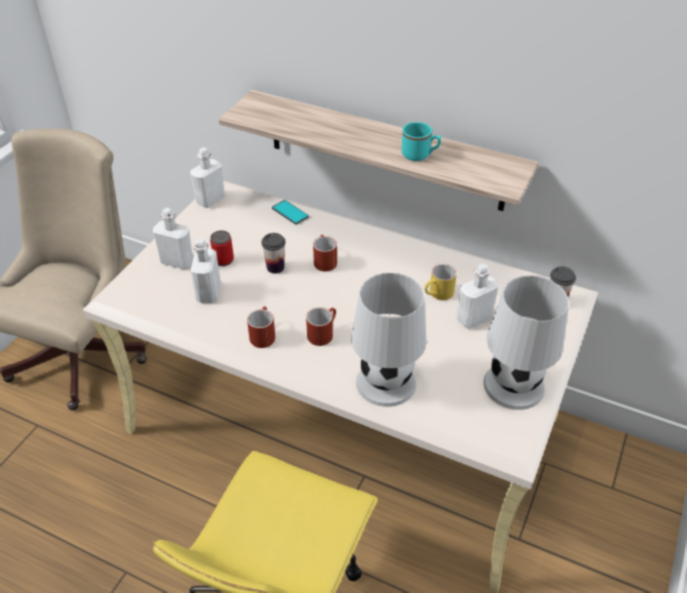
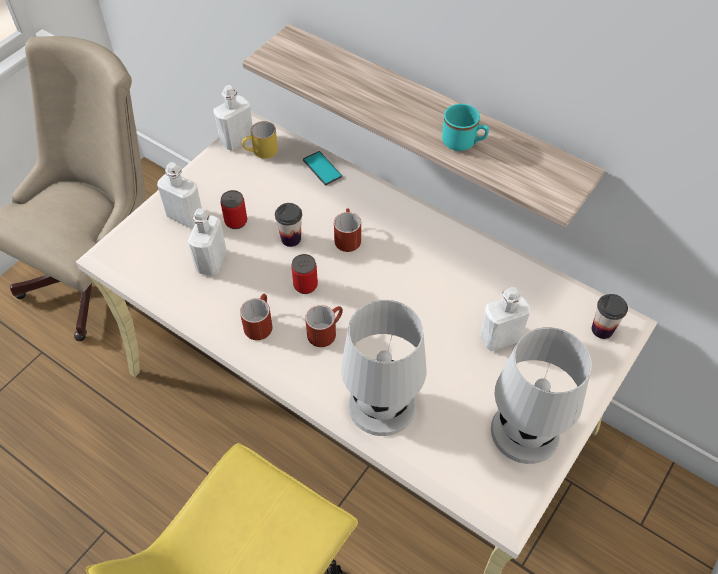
camera: 10 degrees right, 10 degrees up
(296, 300) = (305, 285): none -> can
(438, 294) = (467, 300): yellow mug -> yellow mug (261, 152)

